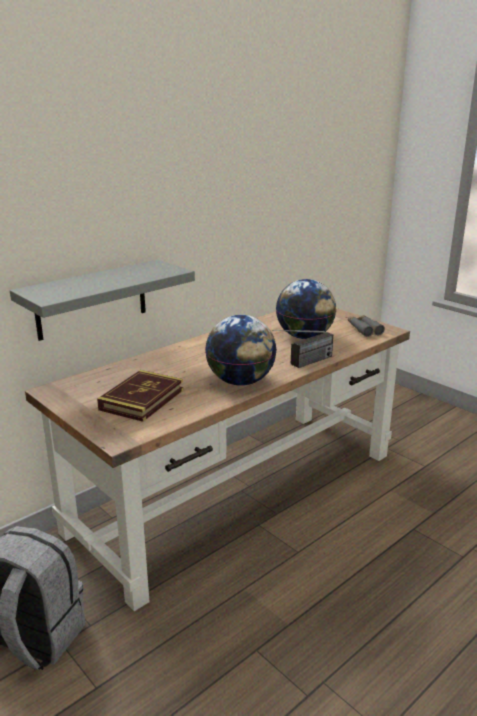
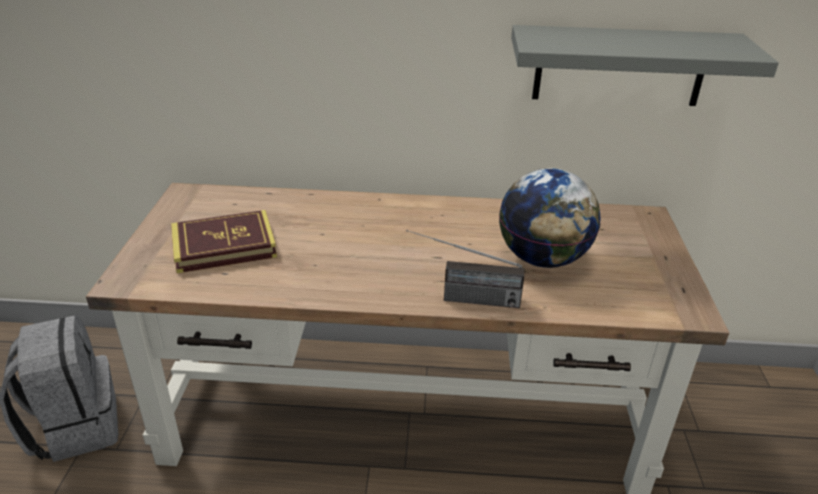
camera: 45 degrees right, 10 degrees up
(92, 299) = (264, 103): grey shelf -> grey shelf (619, 66)
(240, 382) = (345, 281): globe -> none
(364, 329) = (652, 291): grey binoculars -> none

